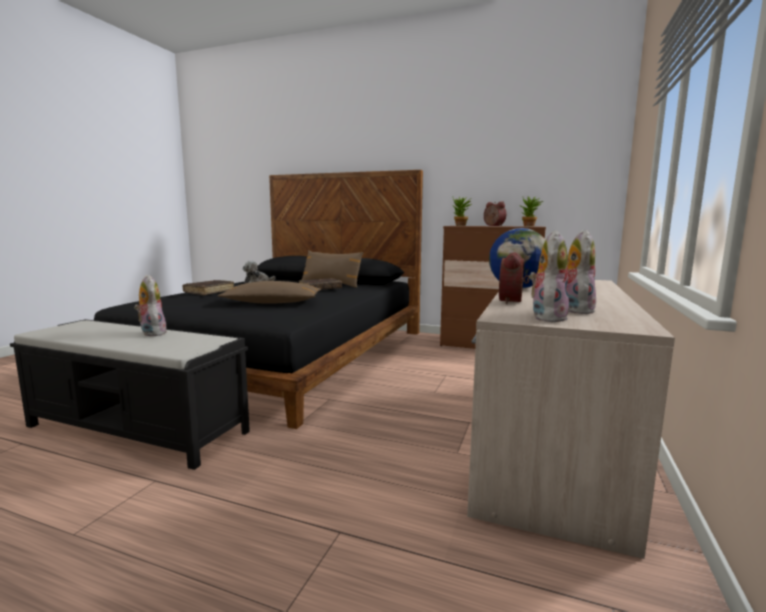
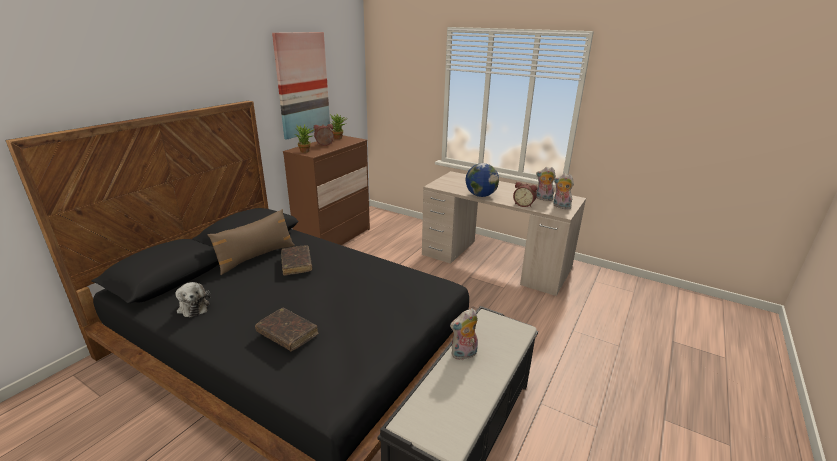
camera: 80 degrees left, 15 degrees up
(272, 303) = (364, 292): brown pillow -> none
(499, 161) = (302, 84): none -> picture

